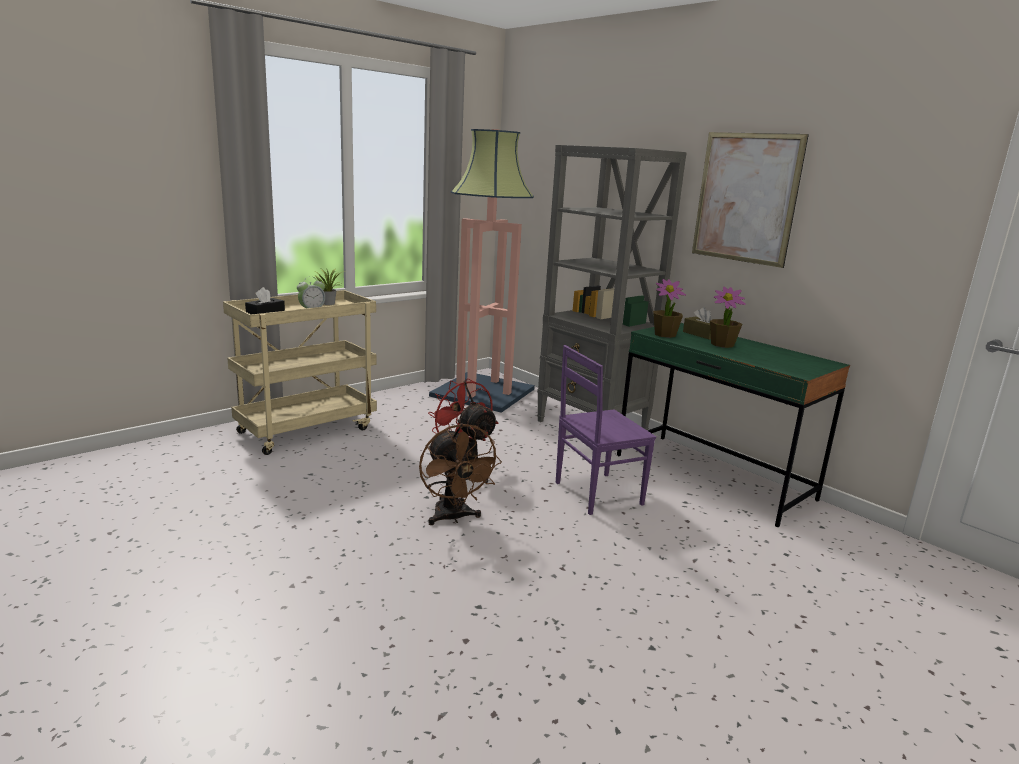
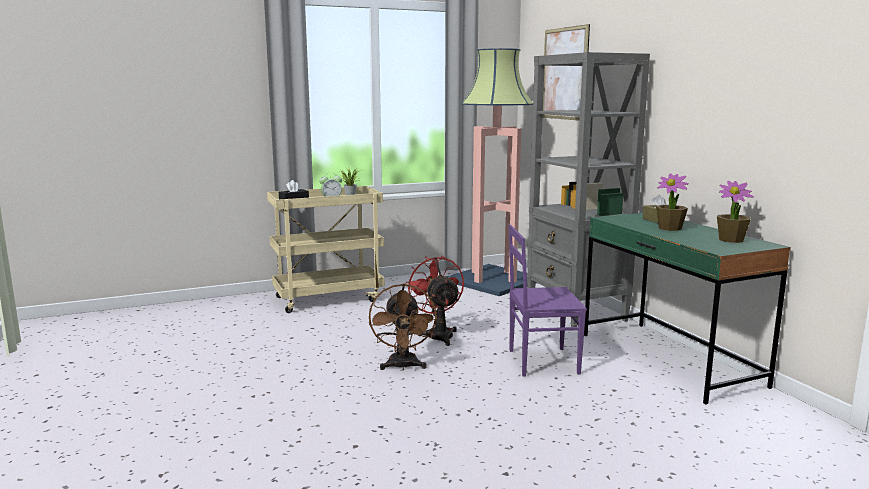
camera: 20 degrees right, 5 degrees down
(665, 334) = (620, 220): potted plant -> potted plant (731, 240)
(746, 198) = (698, 91): picture -> picture (564, 73)

